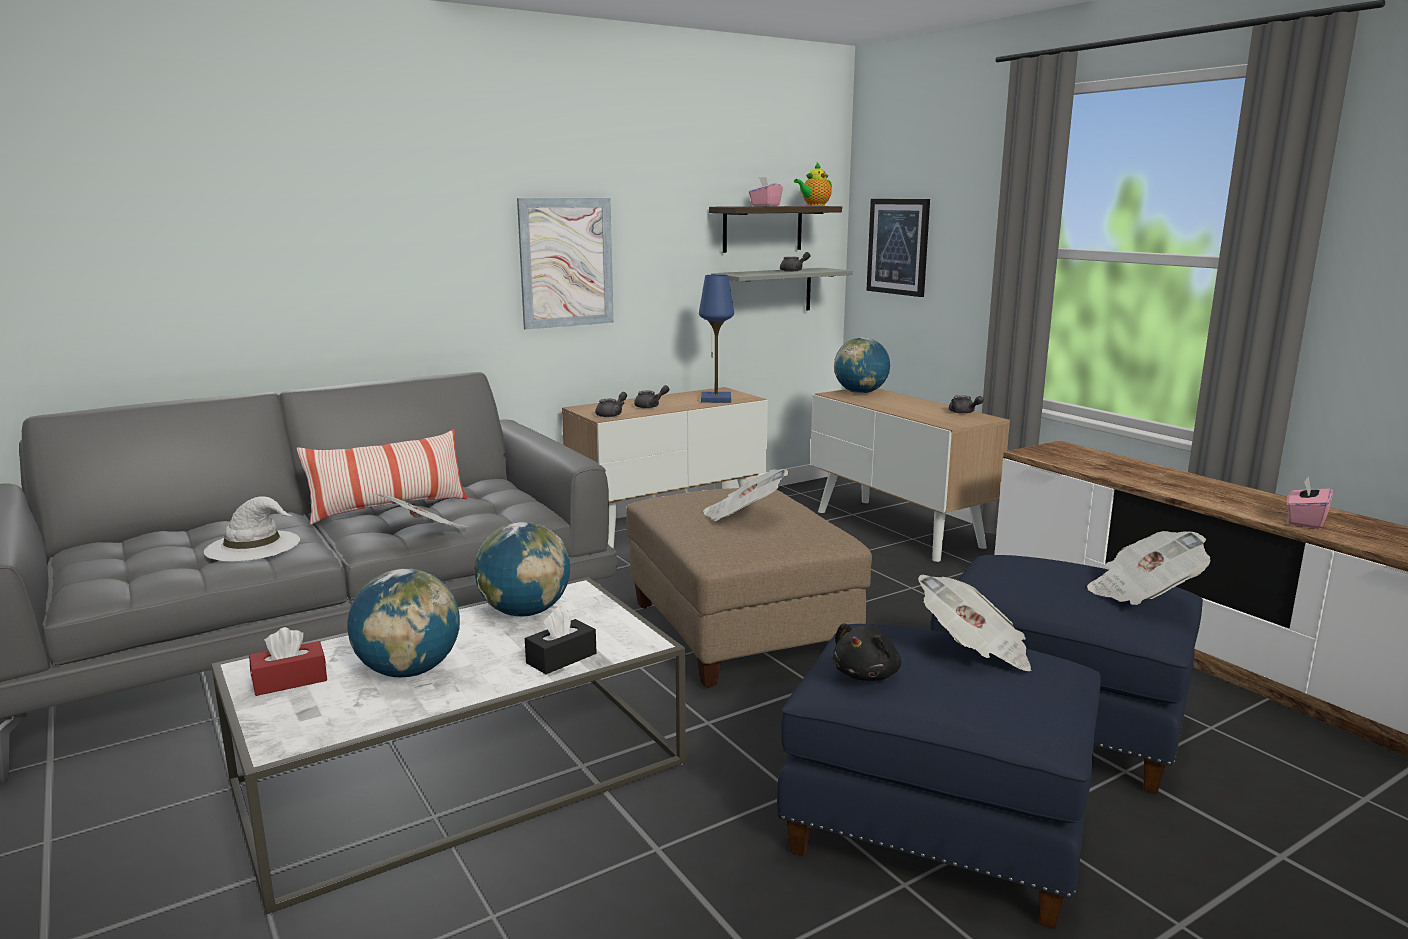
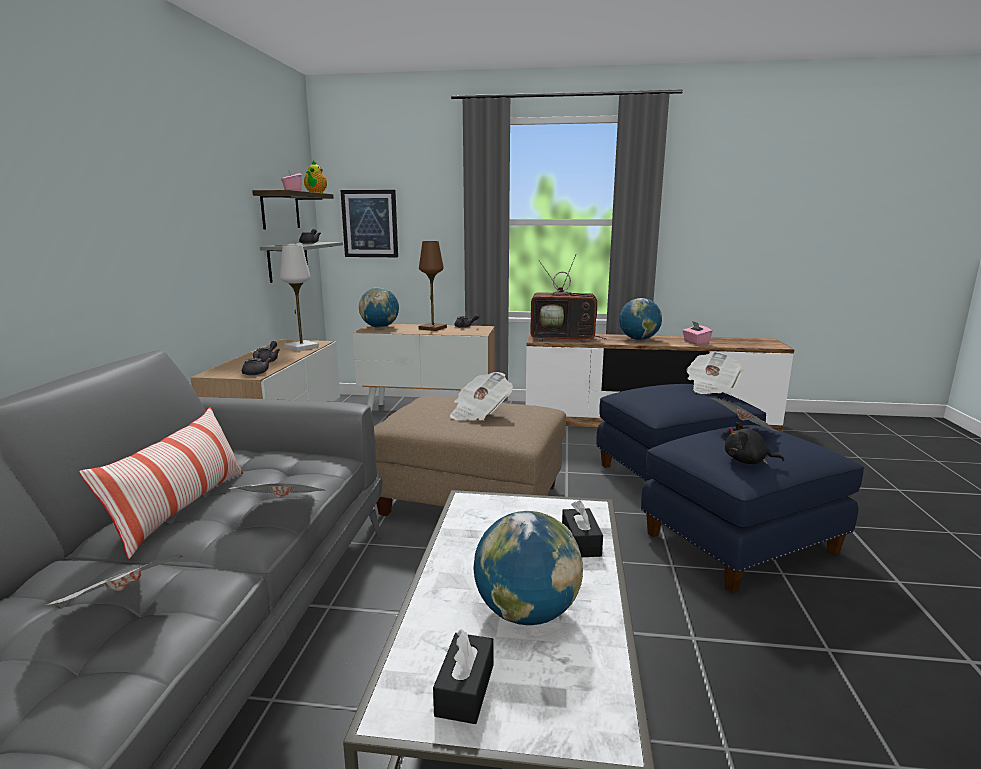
camera: 50 degrees left, 0 degrees up
(254, 545) = (124, 607): white hat -> newspaper
(290, 680) = (465, 689): red tissue box -> black tissue box
(525, 612) = (480, 530): globe -> globe (638, 339)
(566, 262) = (172, 237): picture -> none
(716, 399) = (301, 347): blue table lamp -> white table lamp
(867, 674) = (747, 461): black plush toy -> black plush toy turned 120 degrees clockwise
(916, 406) = (432, 328): none -> brown table lamp
(1077, 460) = (564, 338): none -> television

